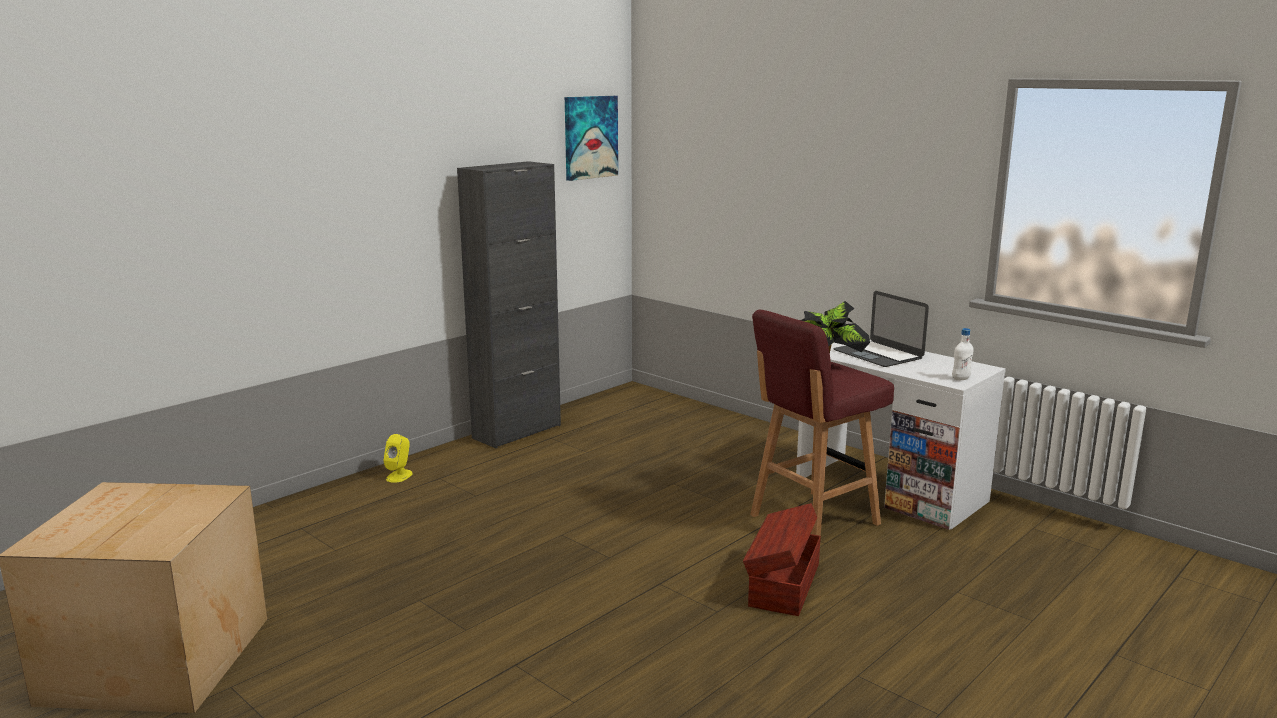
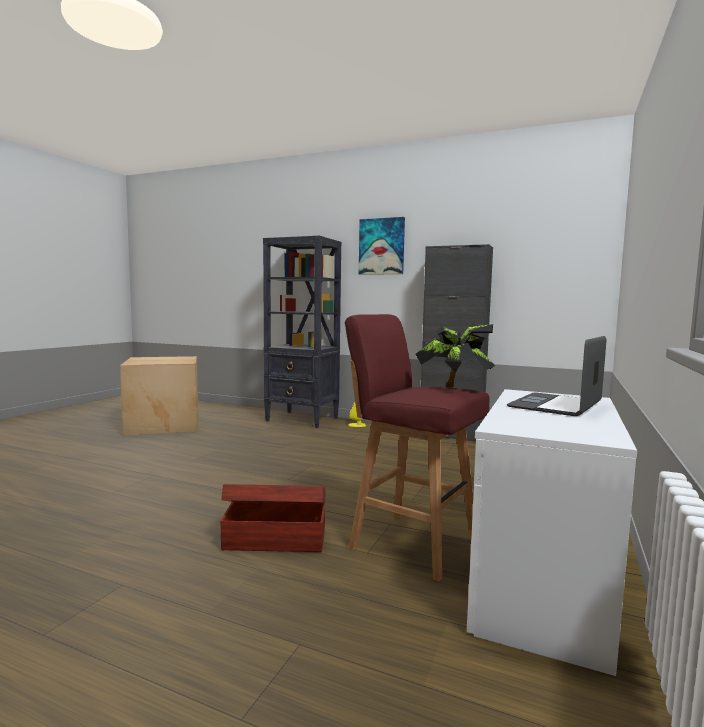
camera: 70 degrees right, 10 degrees down
(309, 511) = (302, 419): none -> black bookcase
(590, 137) = (568, 232): picture -> picture (381, 246)
(960, 379) = (524, 430): white bottle -> none

